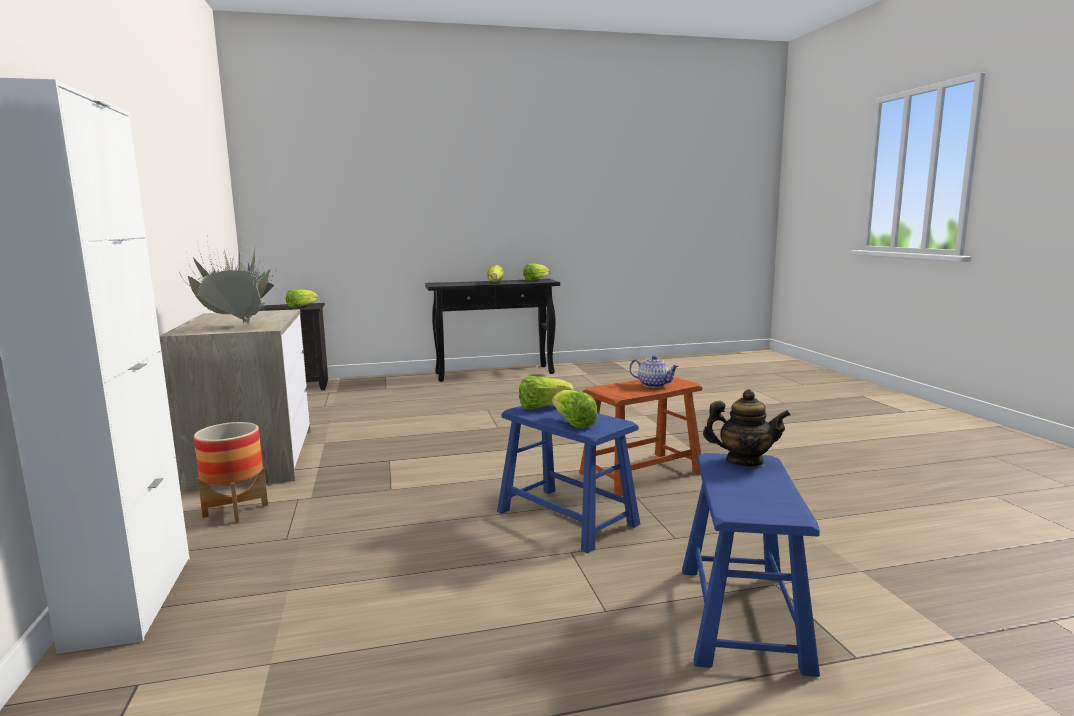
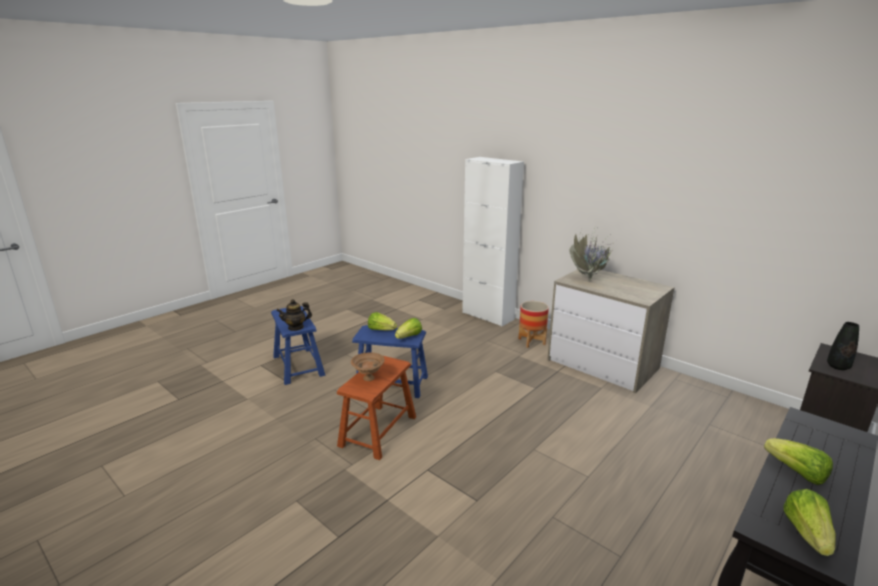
camera: 145 degrees right, 10 degrees up
(301, 307) = (838, 366): lettuce -> black vase
(654, 385) = (369, 379): teapot -> brown bowl

